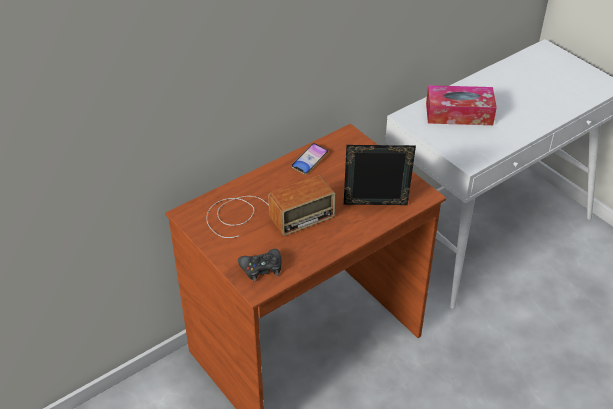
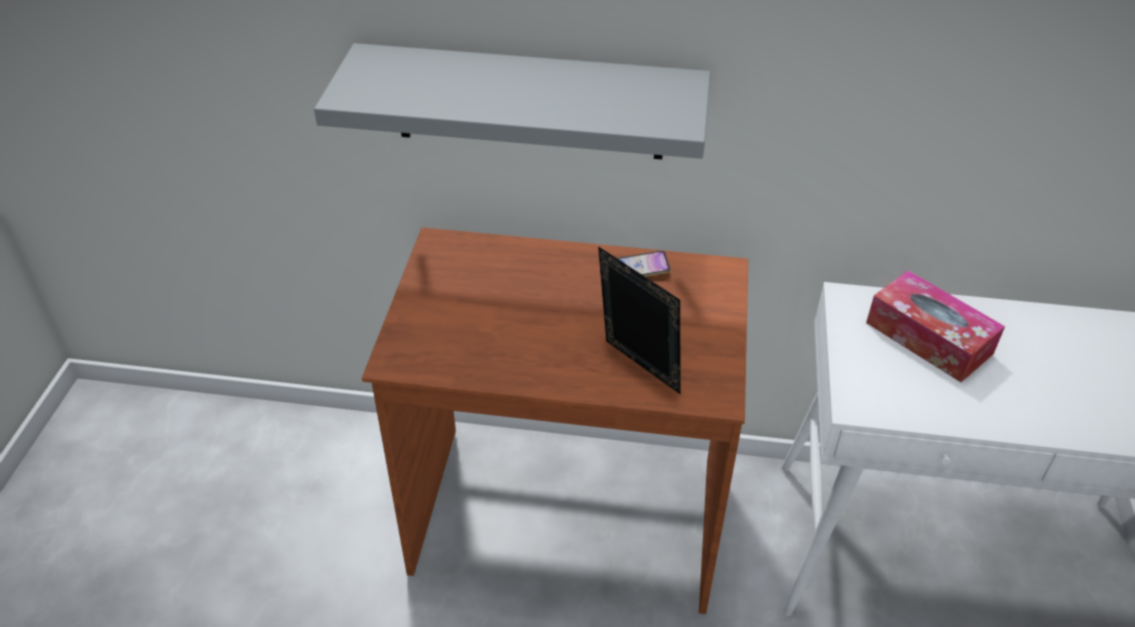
camera: 45 degrees right, 0 degrees up
(219, 91) = (529, 102): none -> grey shelf
(261, 268) = (425, 345): black game controller -> none
(264, 215) = (506, 294): radio -> none

